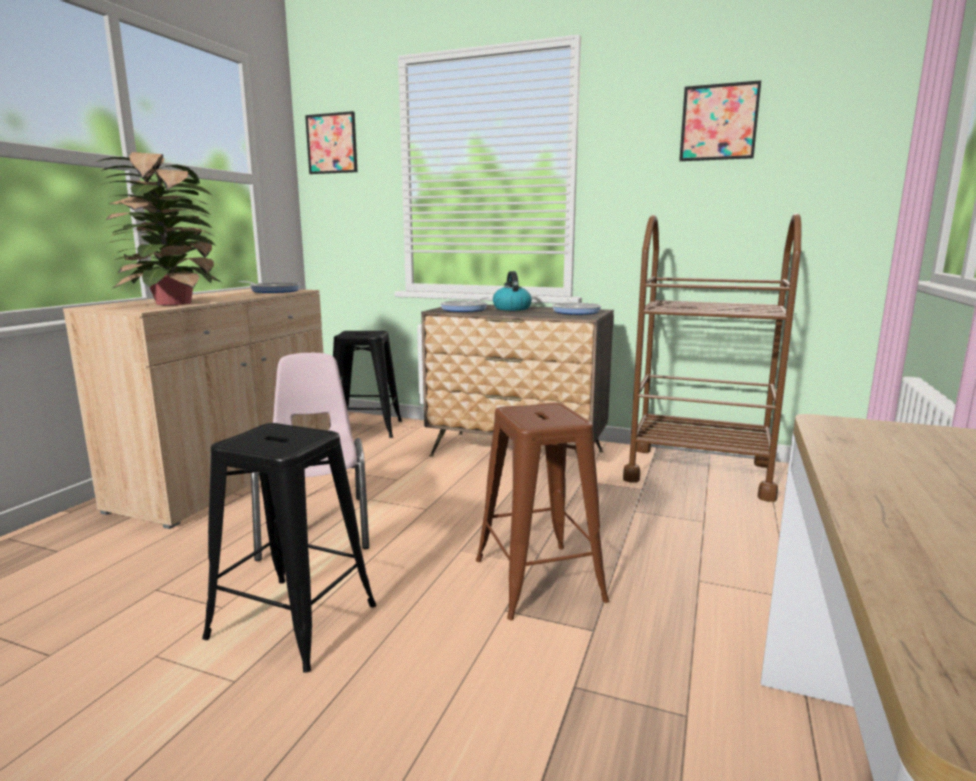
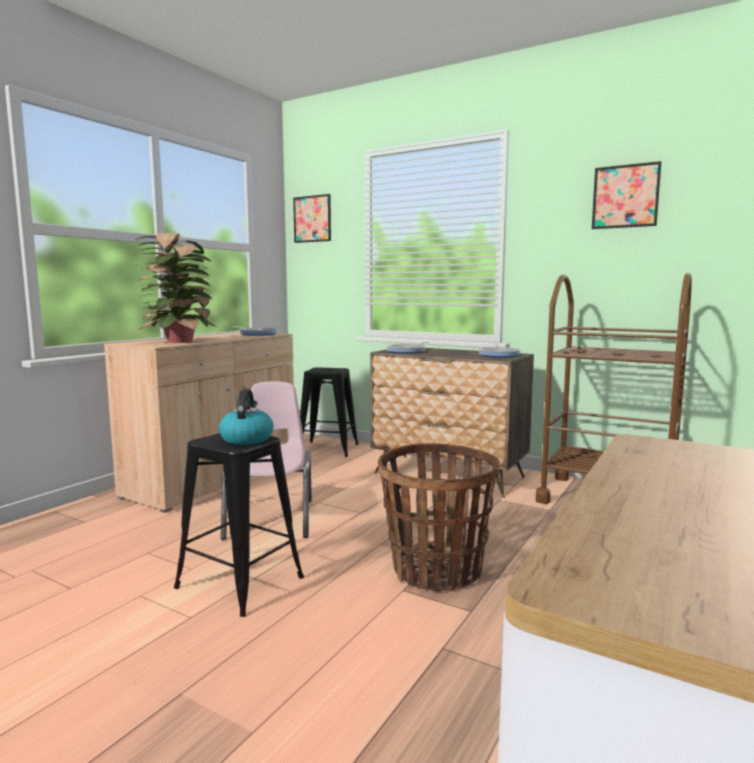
camera: 10 degrees right, 5 degrees down
(511, 308) = (446, 351): kettle -> kettle (246, 438)
(537, 579) = (436, 570): brown stool -> basket

